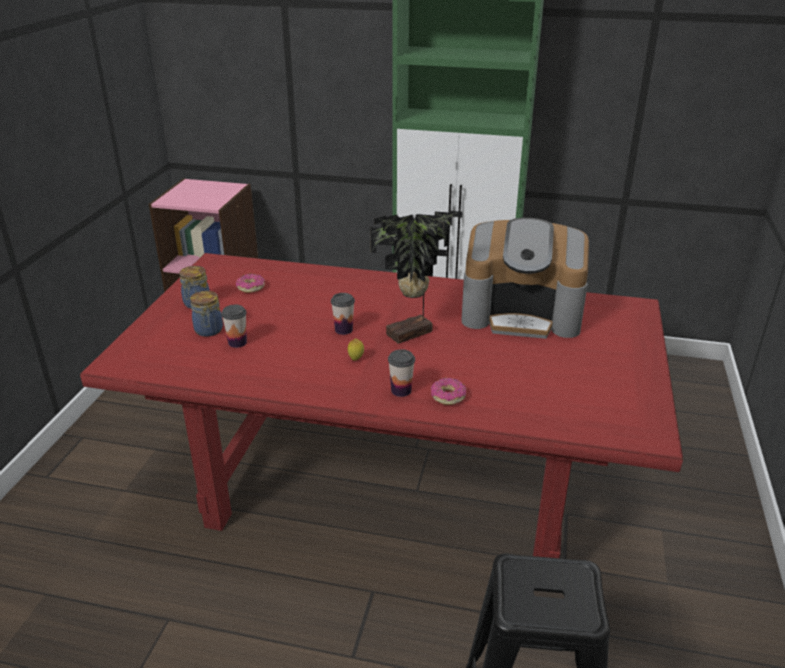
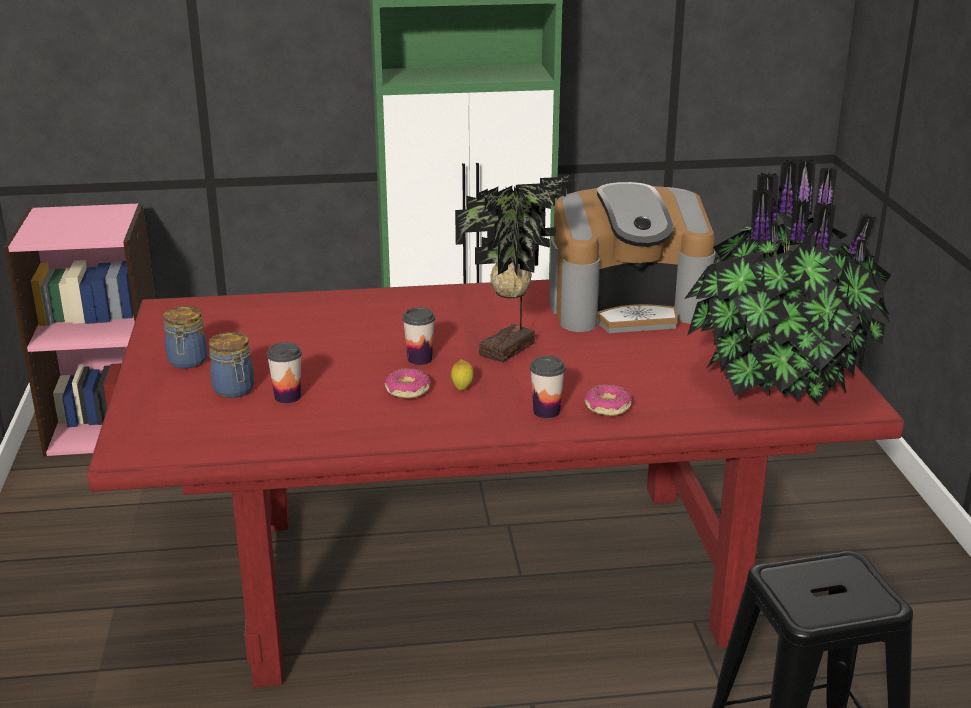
camera: 20 degrees left, 5 degrees down
(250, 288) = (250, 331): donut -> donut (407, 391)
(598, 398) = (777, 378): none -> potted plant

